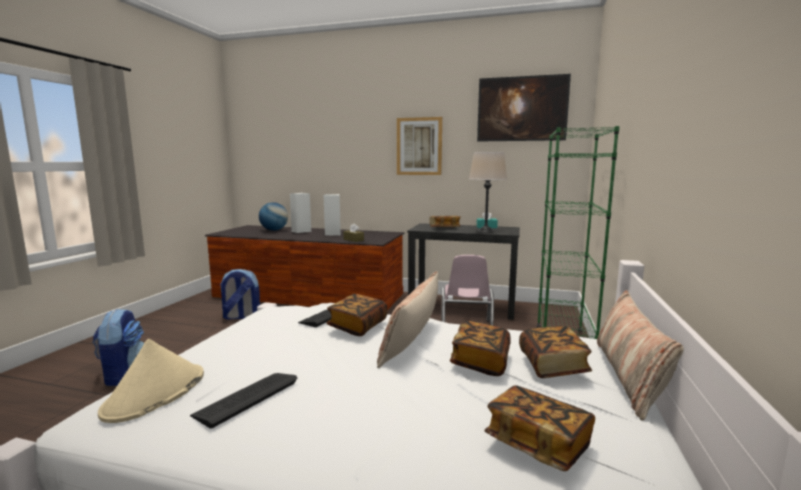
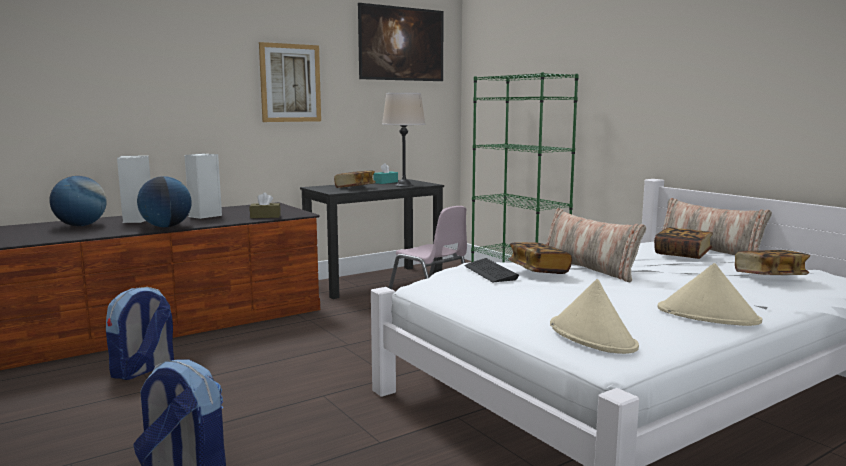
camera: 50 degrees left, 0 degrees up
(247, 398) = (638, 315): keyboard -> none
(281, 436) = (708, 315): none -> beige hat
(293, 237) = (166, 226): none -> globe
(480, 361) = (655, 262): book -> none

